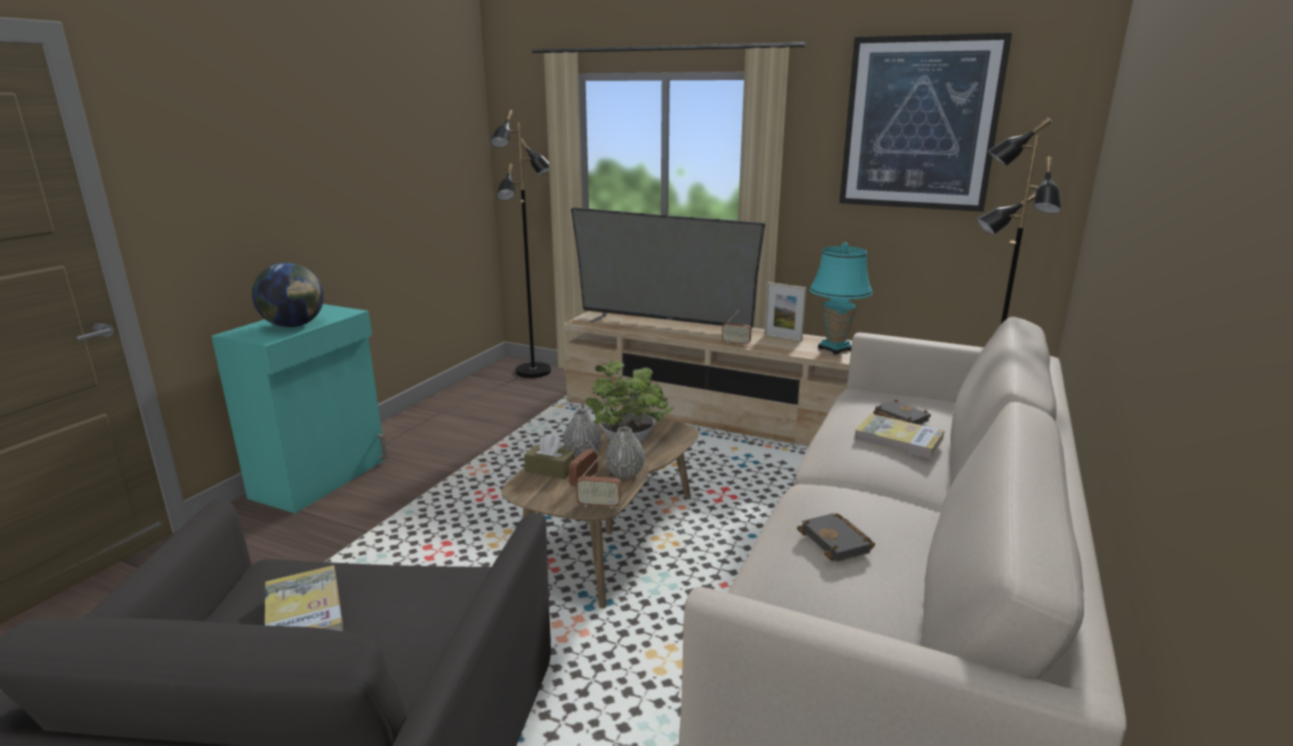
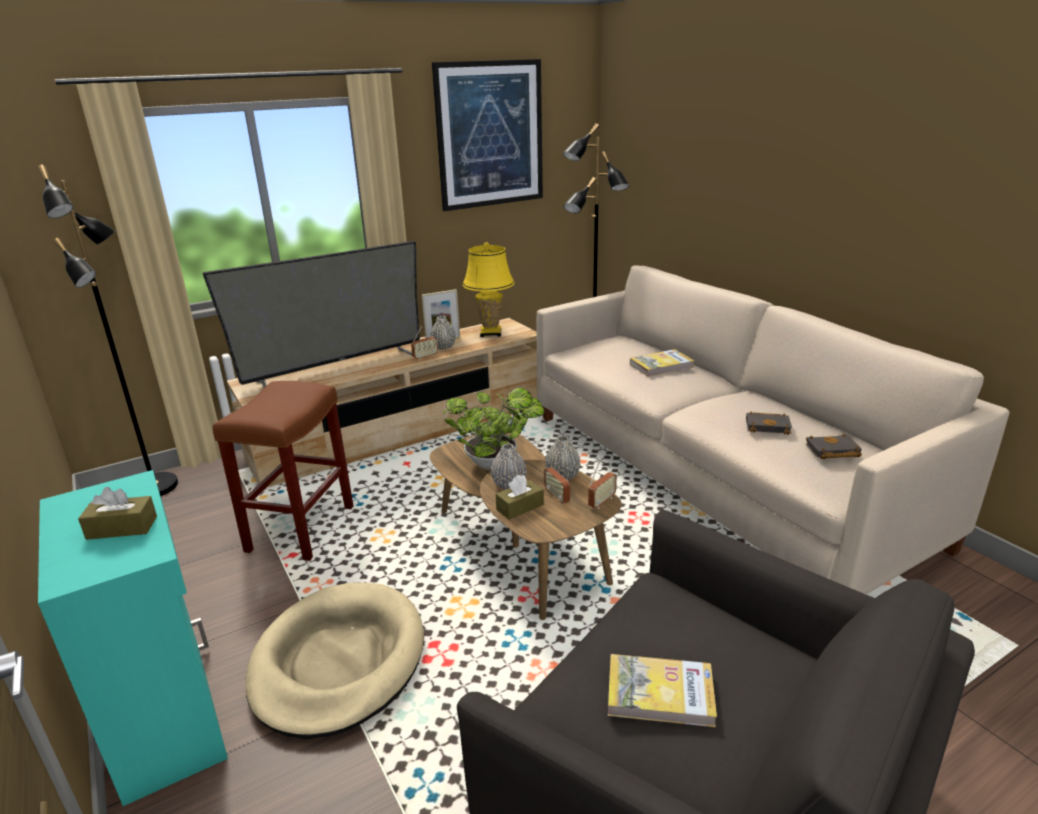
camera: 55 degrees left, 5 degrees up
(294, 326) = (122, 528): globe -> brown tissue box
(403, 512) = (338, 662): none -> beige dog bed
(539, 435) = (301, 527): none -> brown stool
(768, 343) = (443, 347): none -> grey vase
(834, 349) = (490, 333): turquoise table lamp -> yellow table lamp
(898, 418) = (631, 355): black book -> black book (832, 451)

